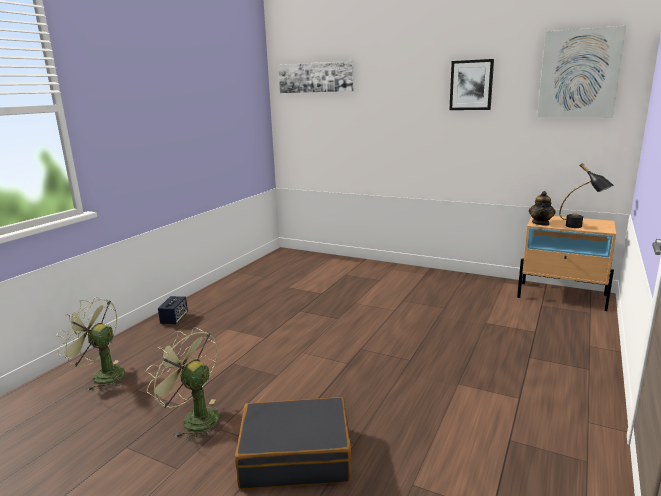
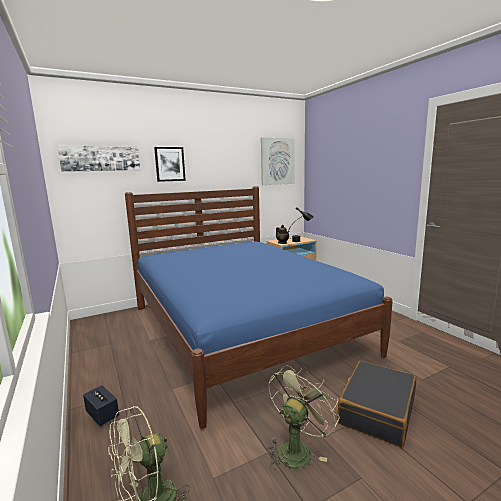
camera: 55 degrees left, 5 degrees down
(194, 418) = (297, 448): green fan -> green fan turned 150 degrees clockwise
(370, 316) = (241, 328): none -> blue bed
(471, 85) = (225, 166): picture -> picture (170, 164)

